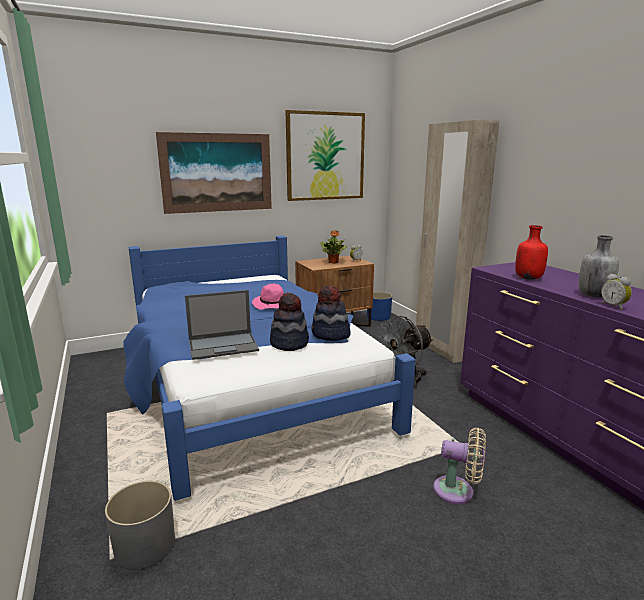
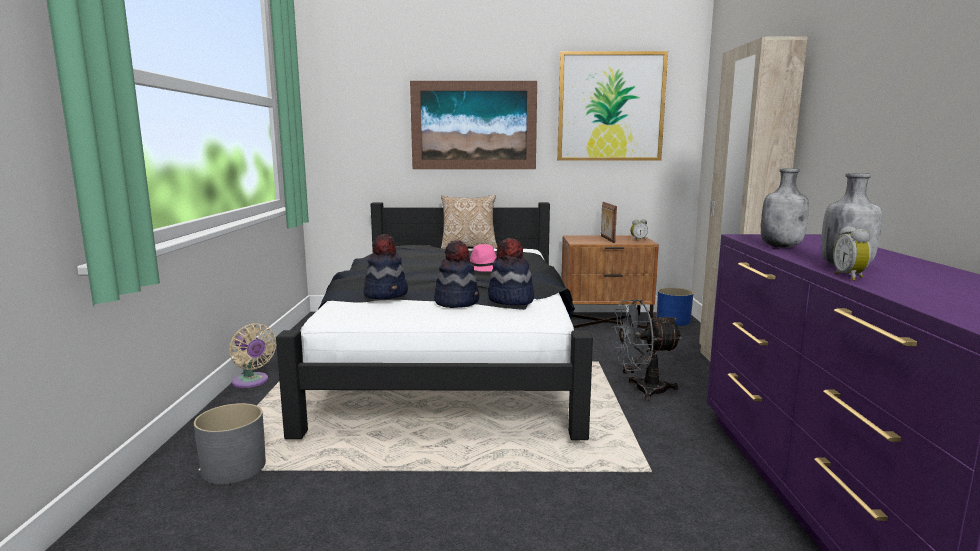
camera: 25 degrees right, 5 degrees down
(223, 279) = (469, 247): none -> pillow
(224, 345) = (386, 294): laptop -> hat
(248, 384) = (451, 361): blue bed -> black bed
(333, 262) = (607, 239): potted plant -> picture frame
(458, 491) = (595, 513): beige fan -> beige fan (252, 382)
(528, 278) = (781, 247): red bottle -> grey bottle

